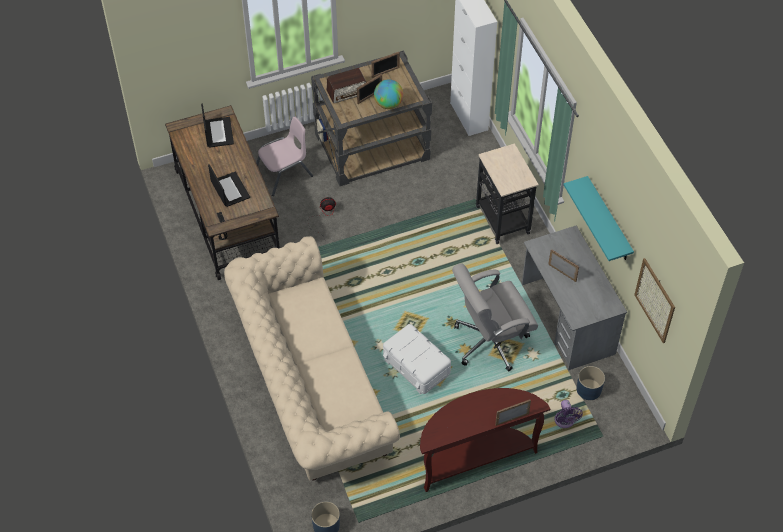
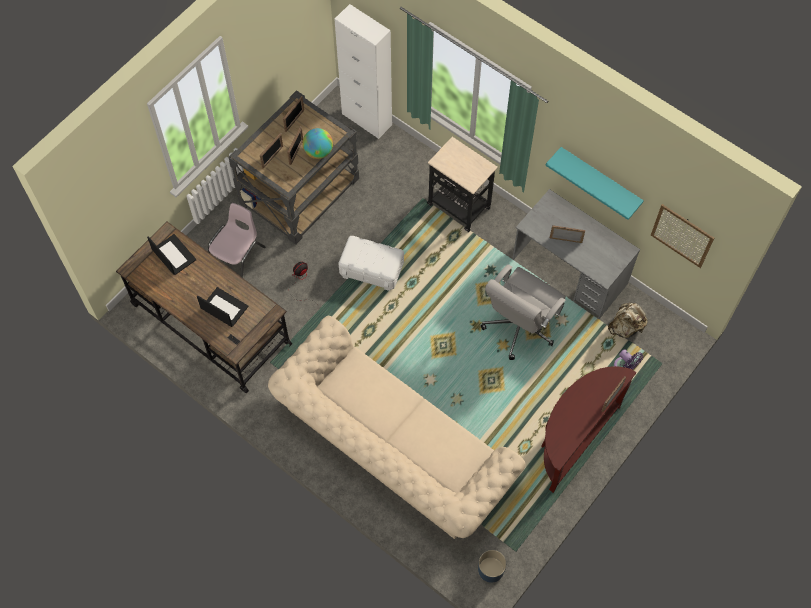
camera: 30 degrees left, 10 degrees up
(347, 92) = (272, 157): radio -> picture frame
(416, 367) = (473, 383): white storage box -> white storage box (371, 269)
(589, 389) = (625, 327): blue planter -> beige backpack

